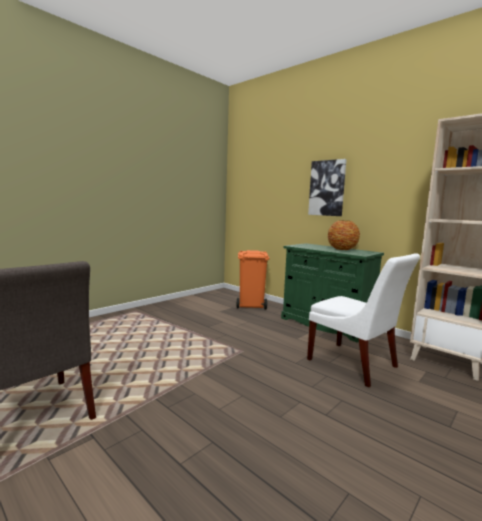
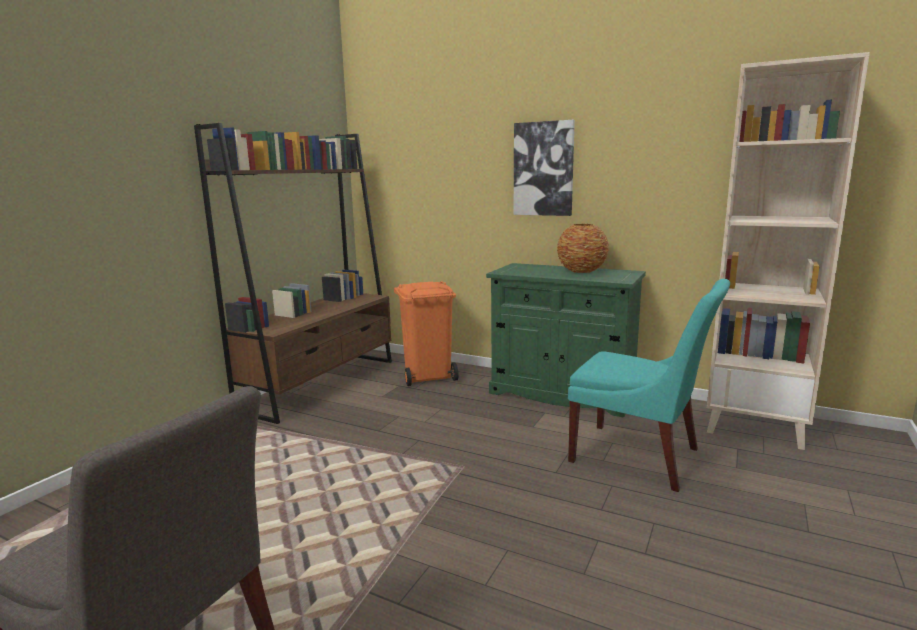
camera: 15 degrees left, 5 degrees up
(191, 301) = (321, 384): none -> brown bookcase
(355, 365) = (640, 457): white chair -> turquoise chair

